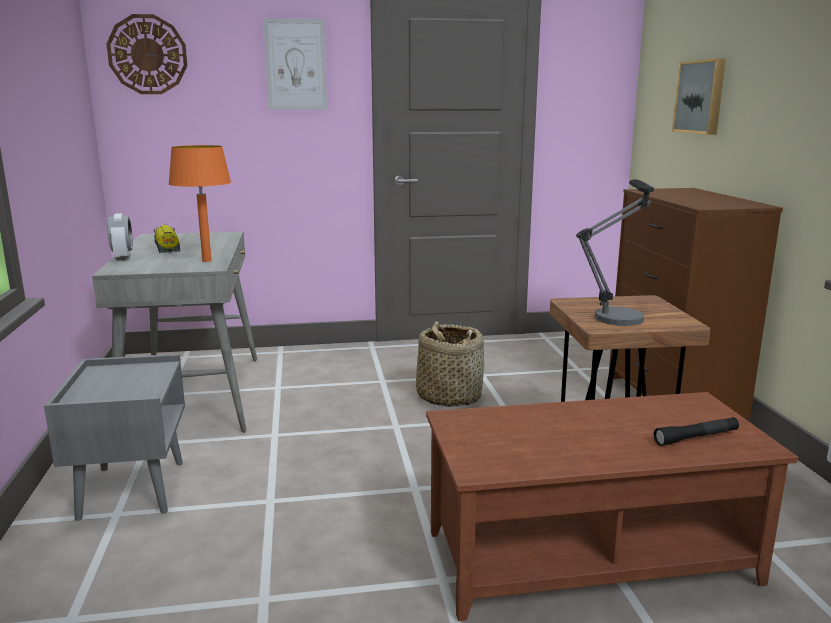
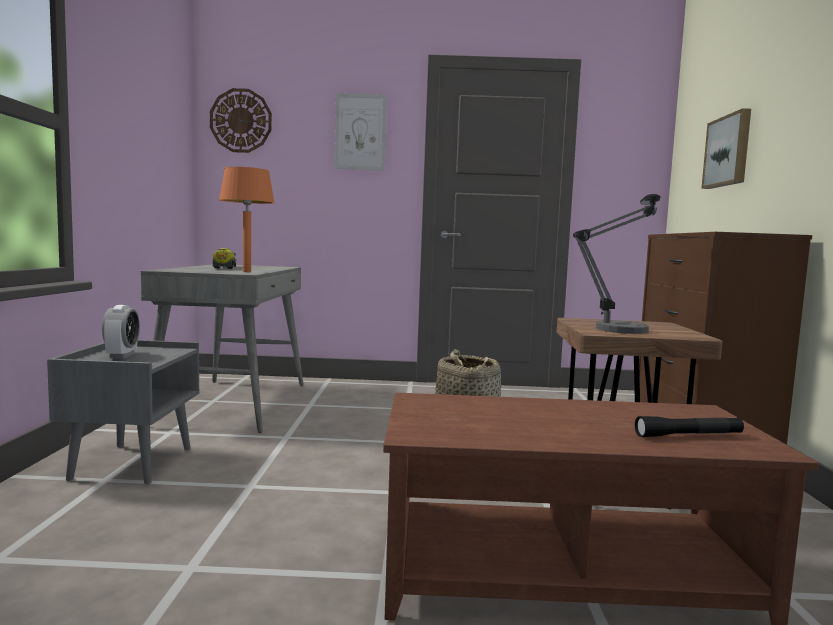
camera: 10 degrees right, 10 degrees down
(123, 258) = (181, 268): alarm clock -> alarm clock (122, 355)

